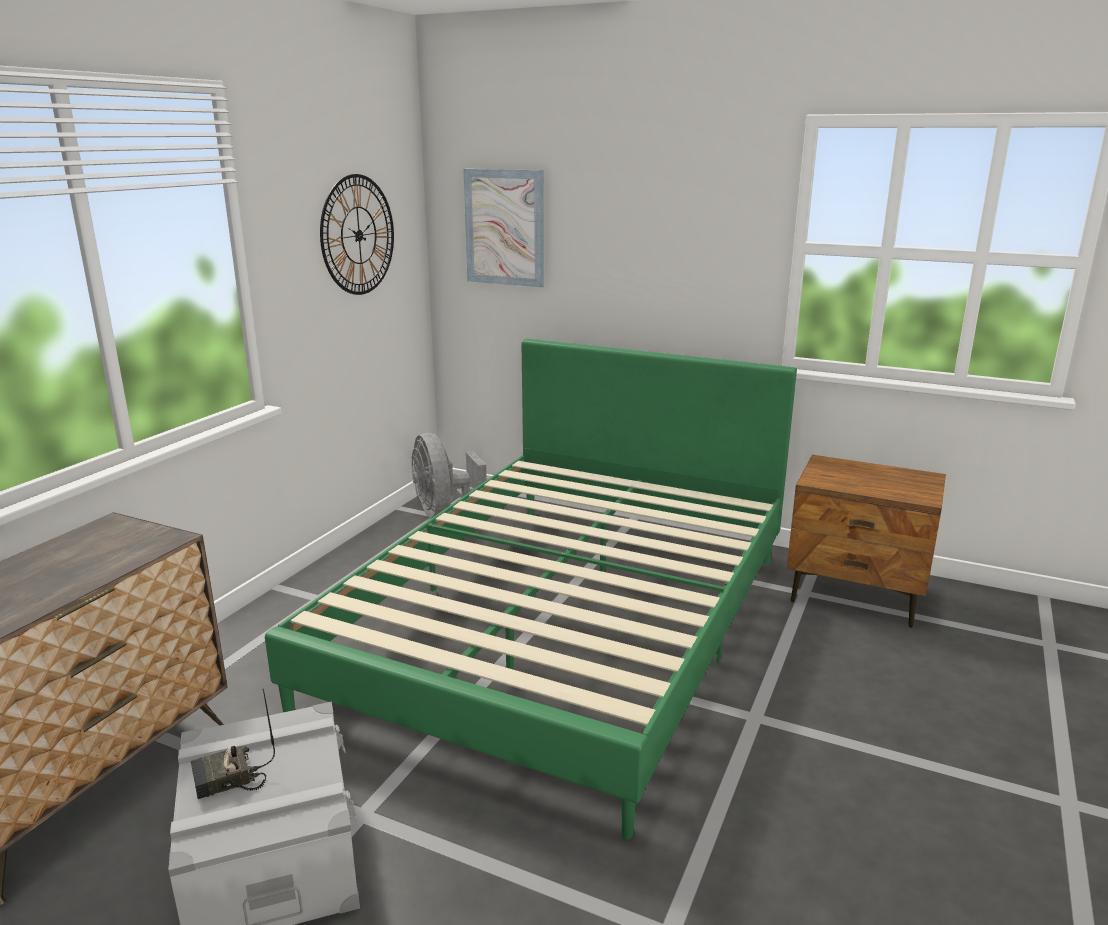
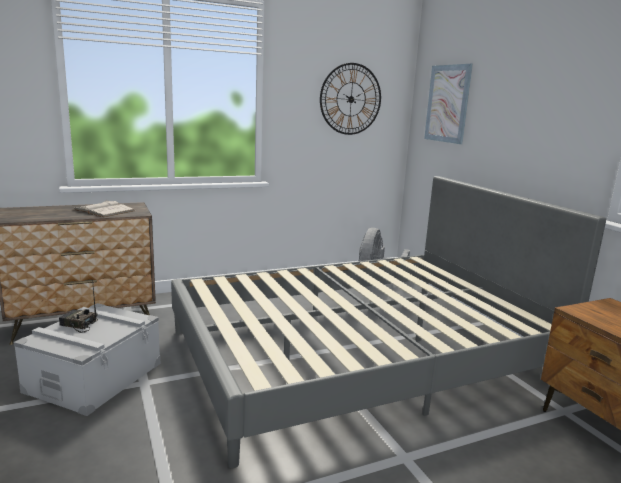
camera: 40 degrees right, 5 degrees down
(86, 556) = (104, 210): none -> white book
(567, 626) = (360, 355): green bed -> grey bed

